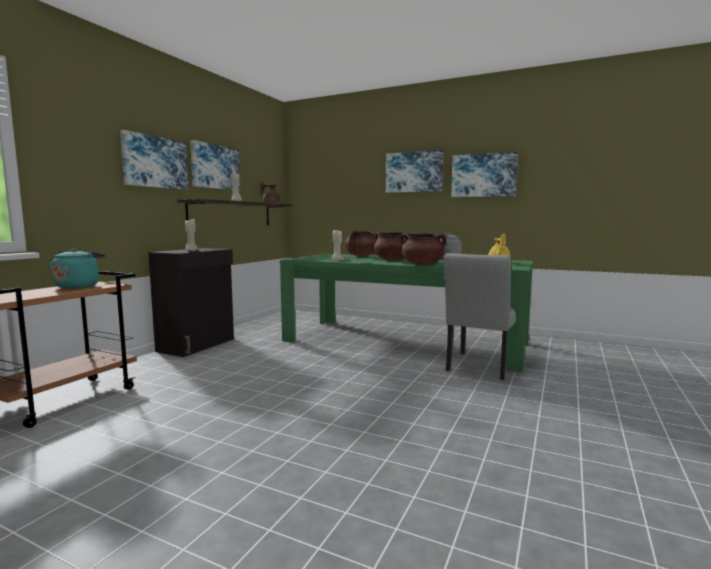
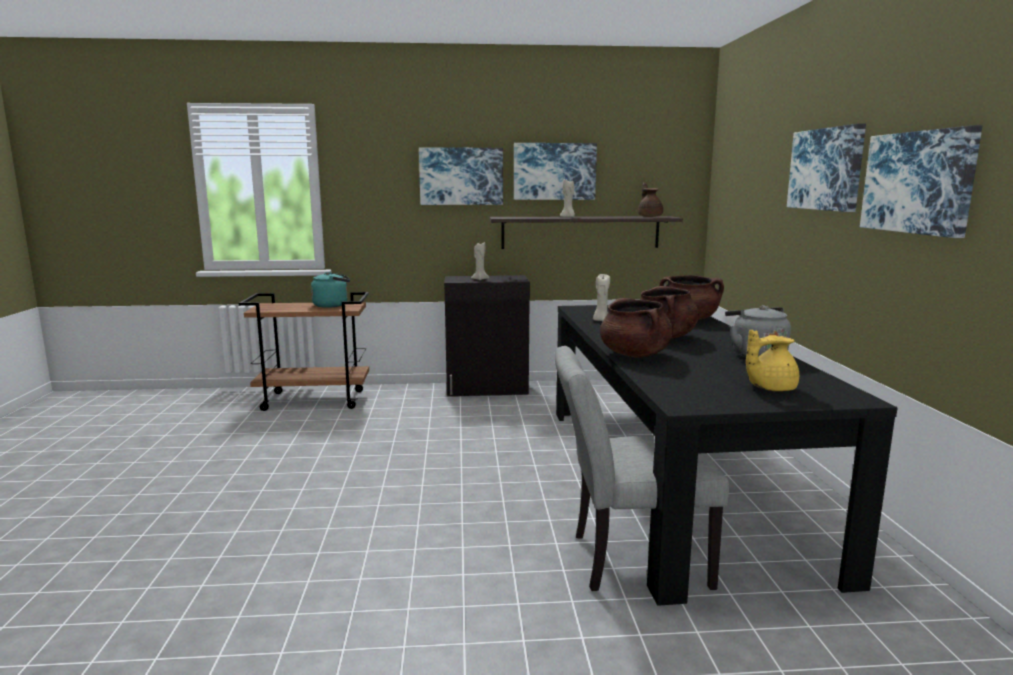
camera: 60 degrees right, 5 degrees up
(404, 342) = (670, 478): green dining table -> black dining table

